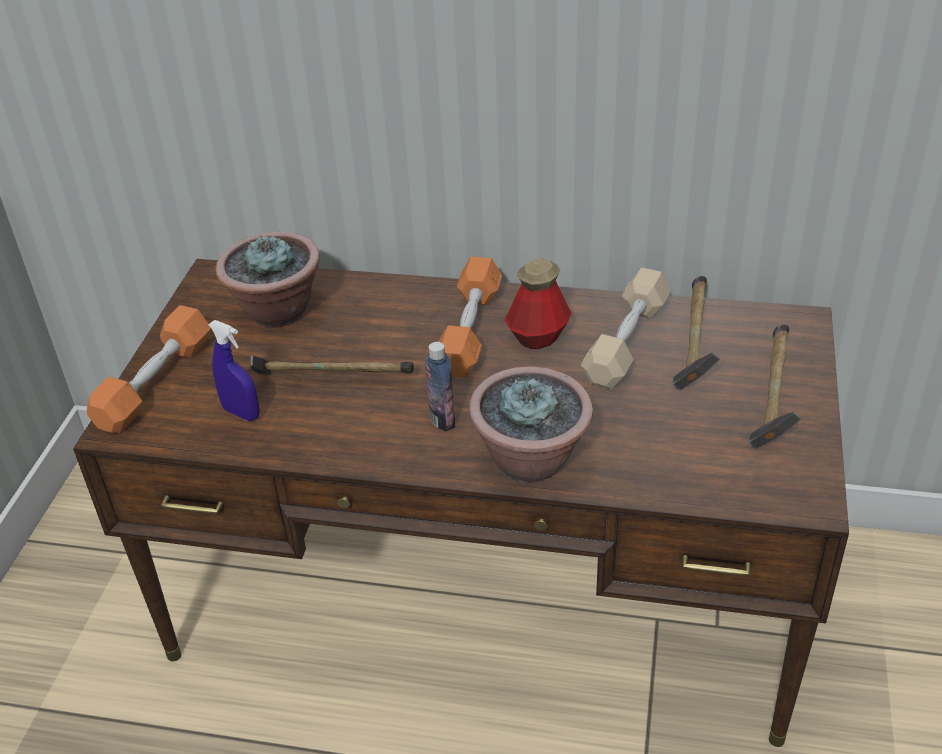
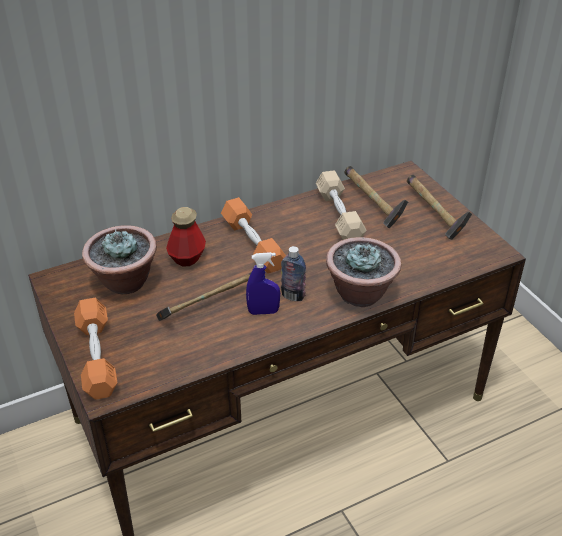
camera: 40 degrees left, 0 degrees up
(241, 413) = (175, 347): blue spray bottle -> blue spray bottle (263, 312)
(538, 337) = (292, 232): bottle -> bottle (187, 258)

